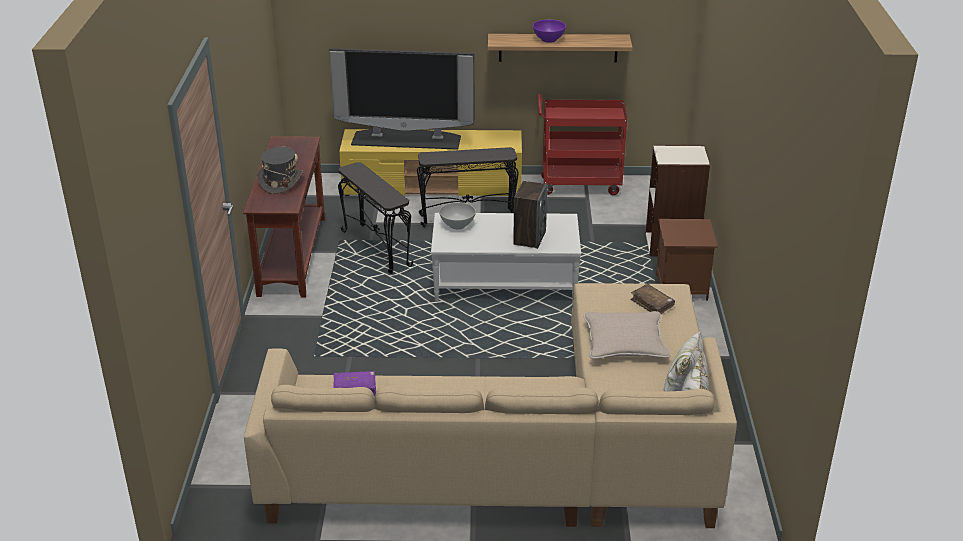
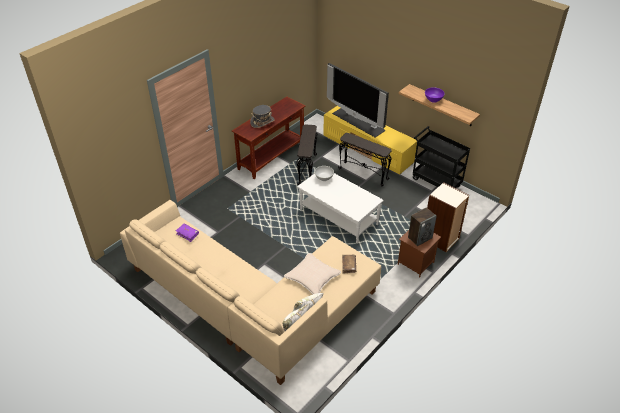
camera: 40 degrees right, 10 degrees up
(529, 238) = (345, 201): speaker -> speaker (420, 237)
(578, 186) = (435, 182): red cart -> black cart

